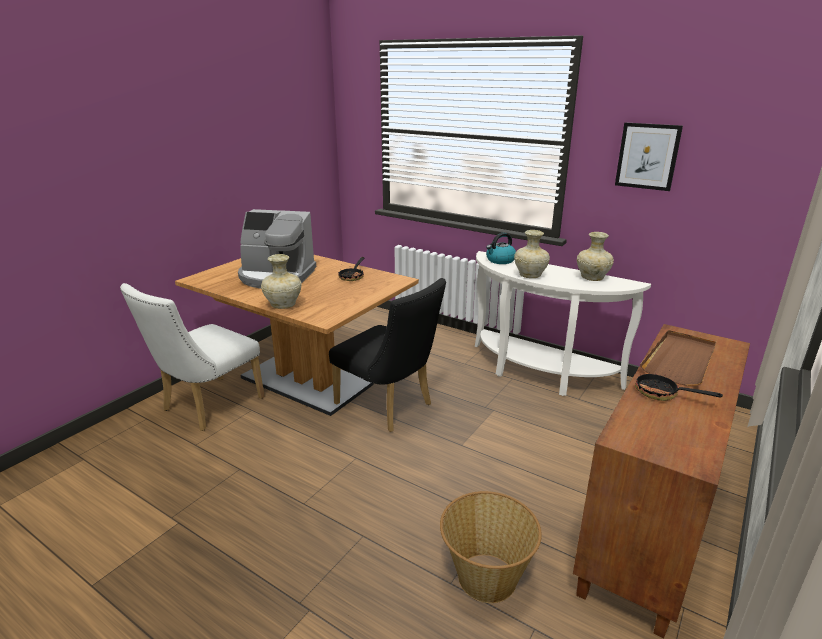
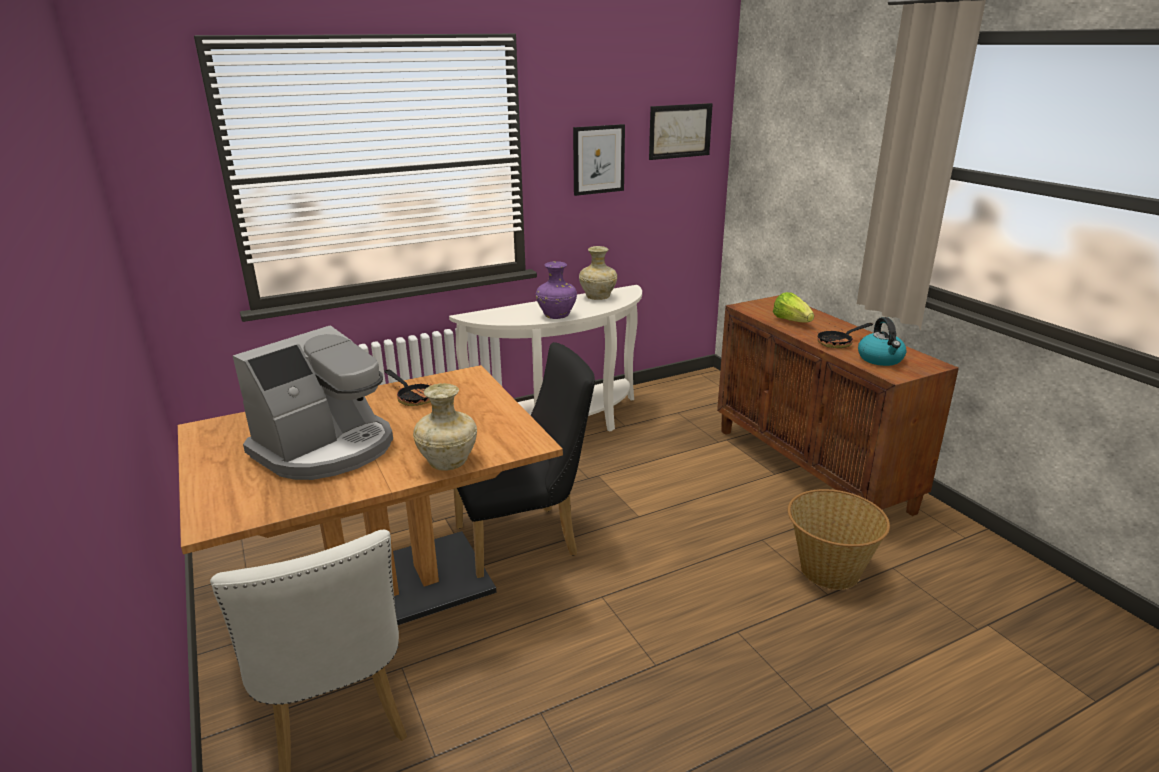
camera: 60 degrees left, 0 degrees up
(500, 260) = (495, 315): kettle -> kettle (881, 359)
(530, 276) = (557, 316): beige vase -> purple vase
(680, 360) = (791, 321): brown tray -> lettuce
(758, 141) = (680, 131): none -> picture

